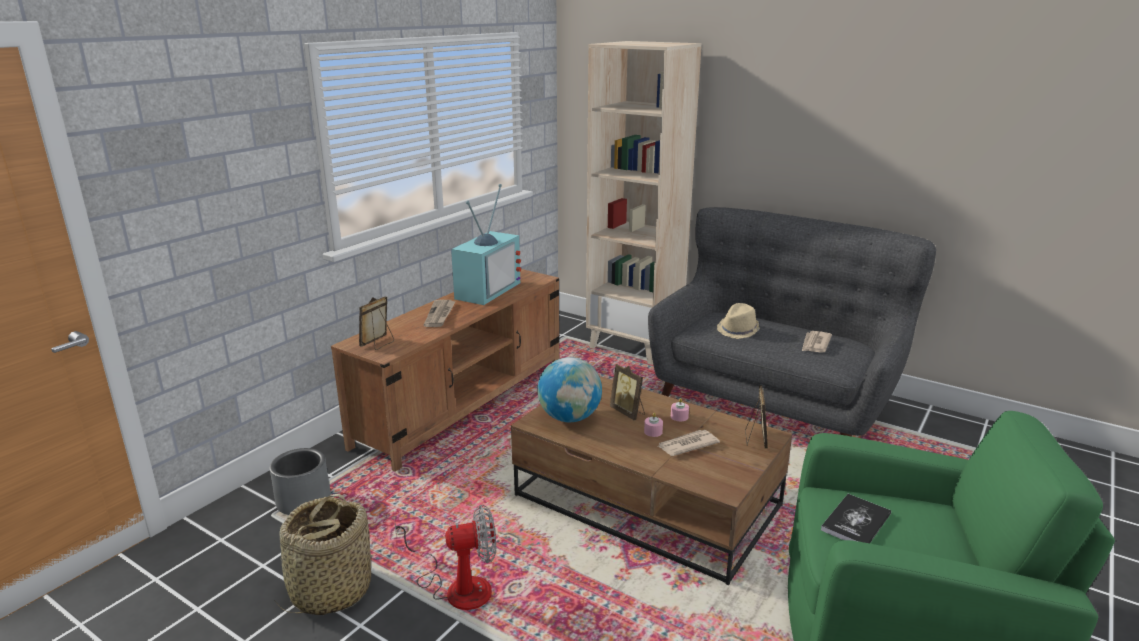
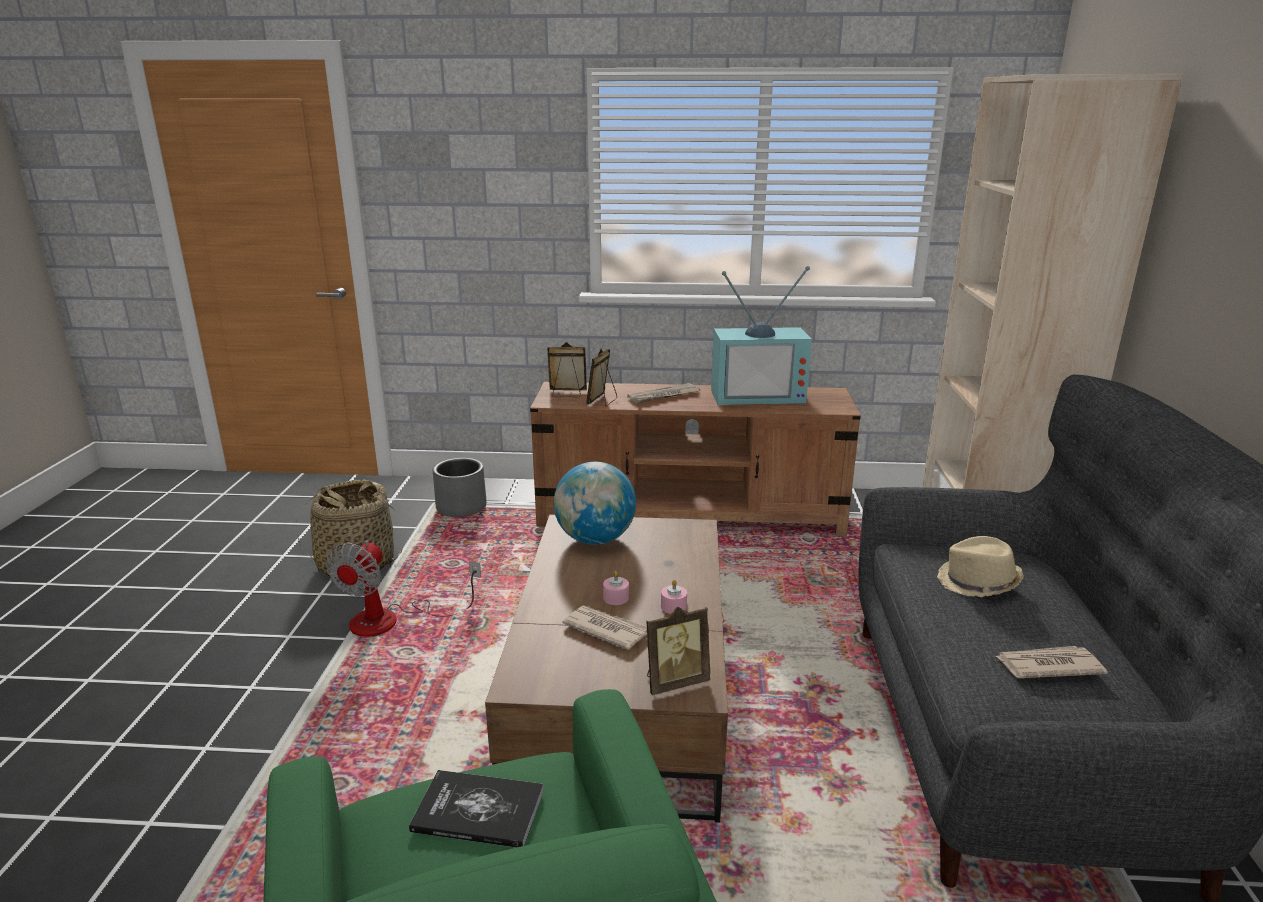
camera: 60 degrees right, 0 degrees up
(457, 587) = (392, 620): fan -> fan turned 60 degrees clockwise
(628, 412) = (646, 570): picture frame -> picture frame (602, 401)

